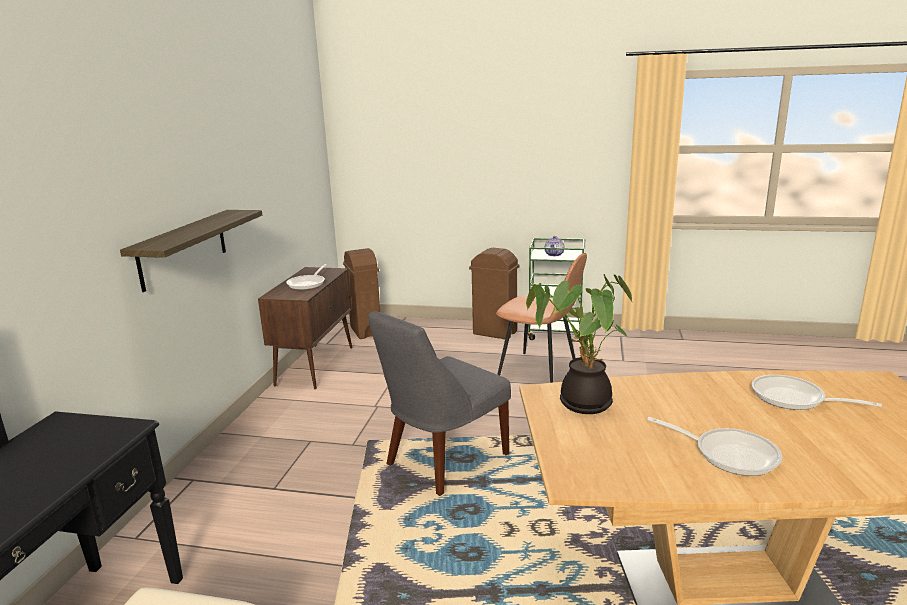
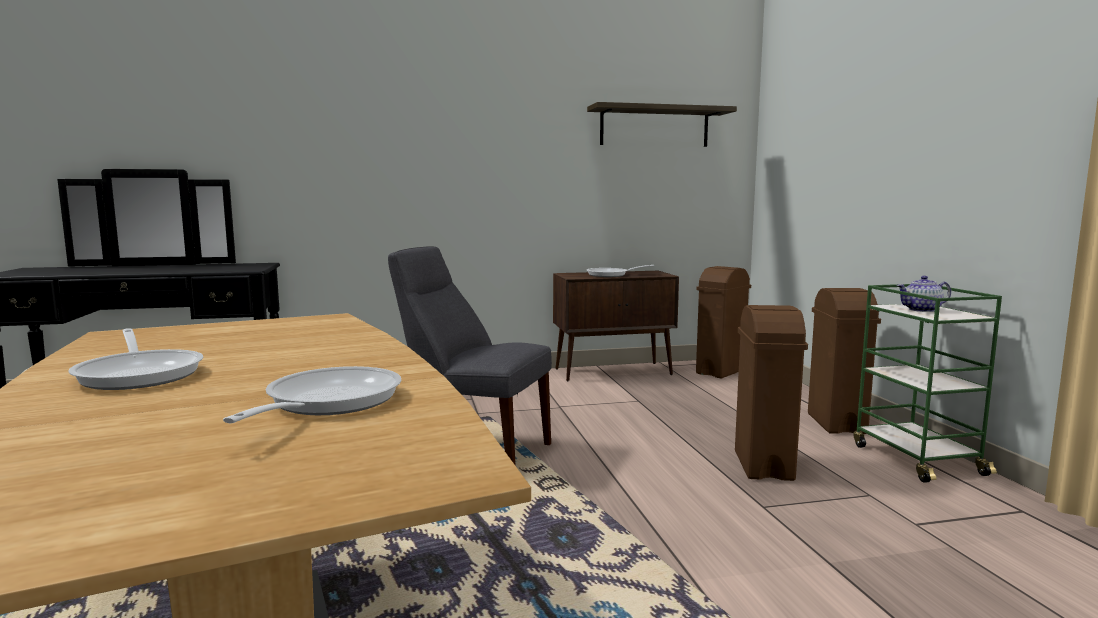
camera: 65 degrees right, 10 degrees down
(183, 248) = (451, 194): shelf -> shelf (654, 127)
(539, 371) = (763, 466): brown chair -> brown trash can
(580, 402) = (302, 327): potted plant -> none
(728, 454) = (140, 374): frying pan -> frying pan turned 45 degrees counterclockwise

